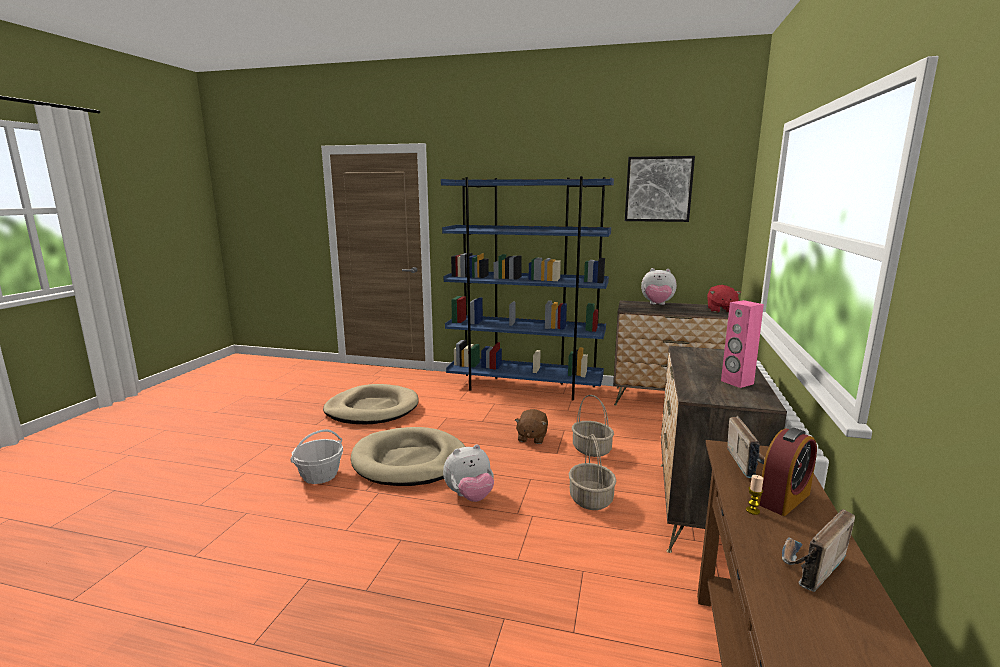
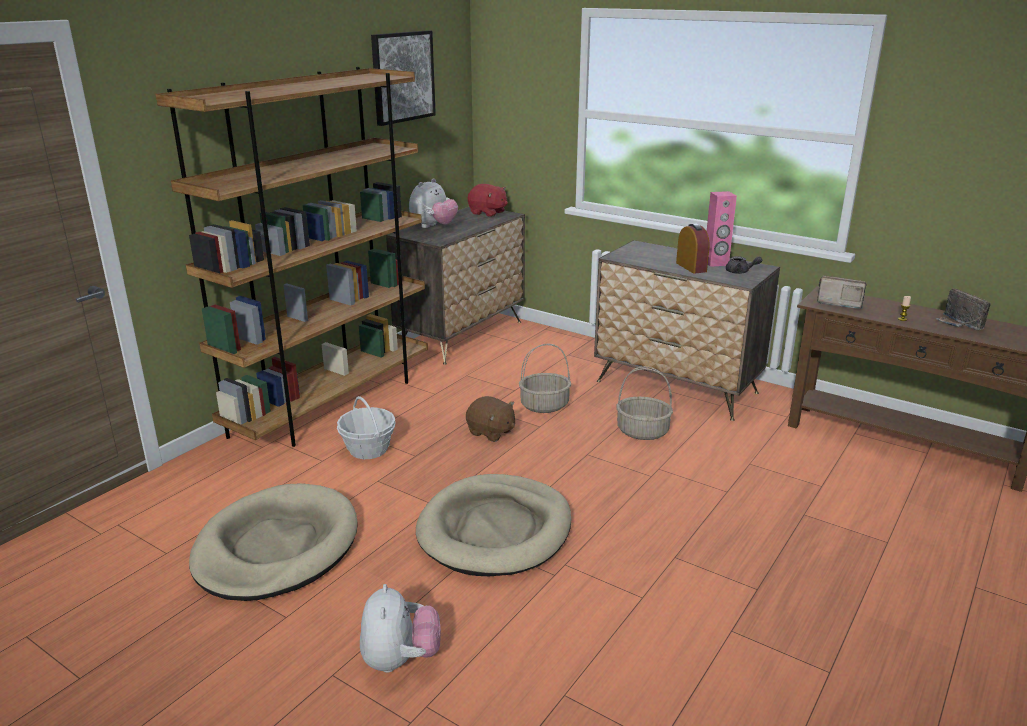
camera: 70 degrees left, 10 degrees up
(319, 475) = (488, 616): basket -> basket (368, 449)
(470, 496) = (606, 498): plush toy -> plush toy (400, 660)
(525, 387) = (332, 403): blue bookcase -> brown bookcase
(726, 393) = (740, 272): none -> grey teapot
(784, 499) = (887, 308): alarm clock -> alarm clock (691, 267)

